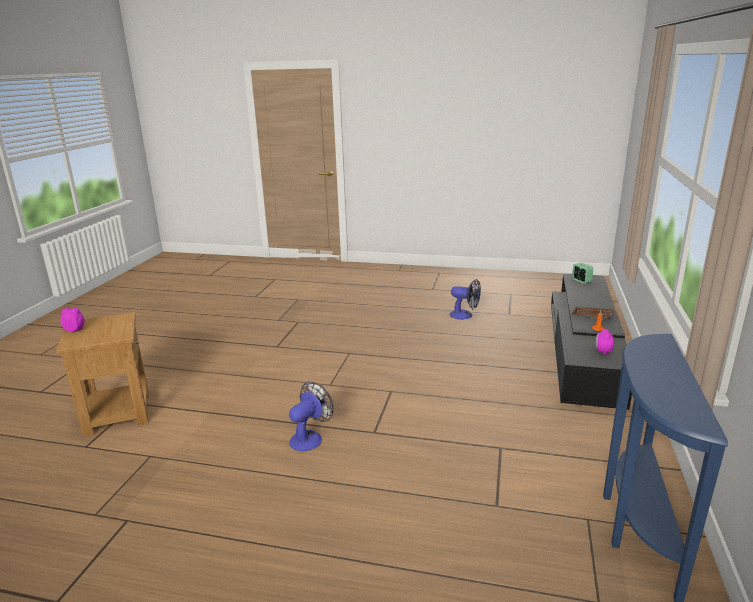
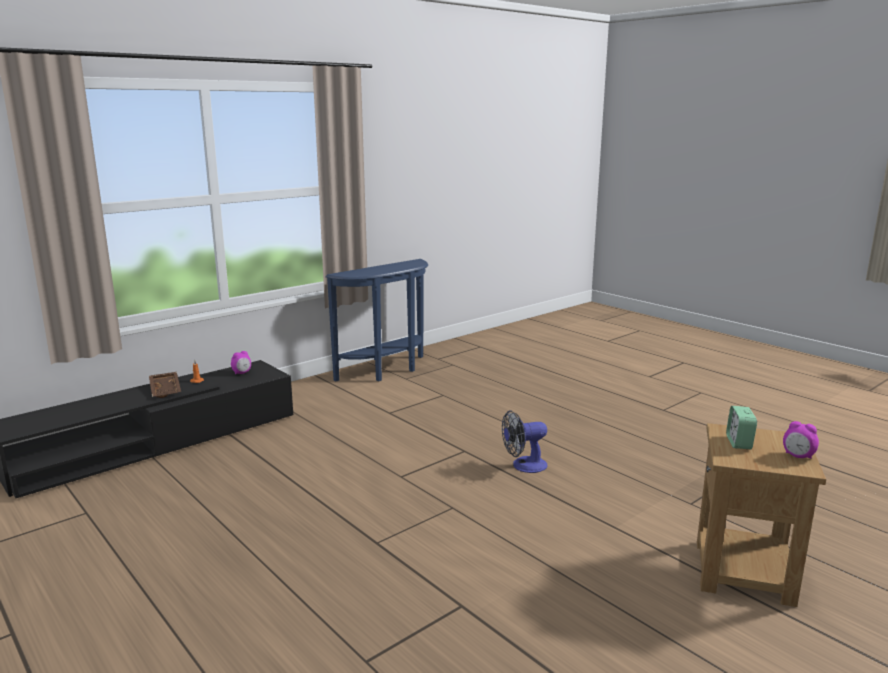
camera: 145 degrees left, 5 degrees down
(465, 315) = (130, 537): fan -> none
(581, 281) = (30, 424): alarm clock -> alarm clock (739, 443)

